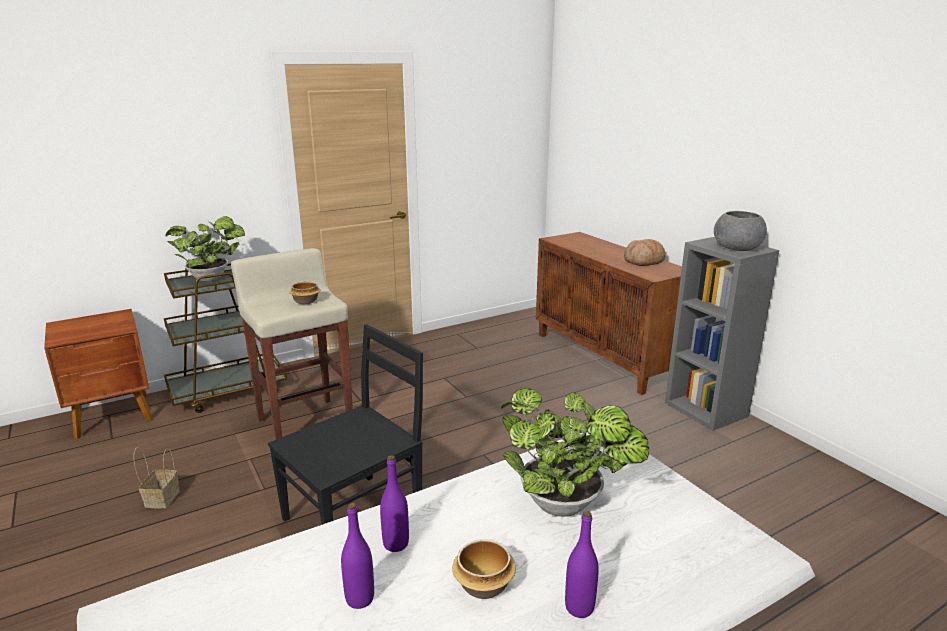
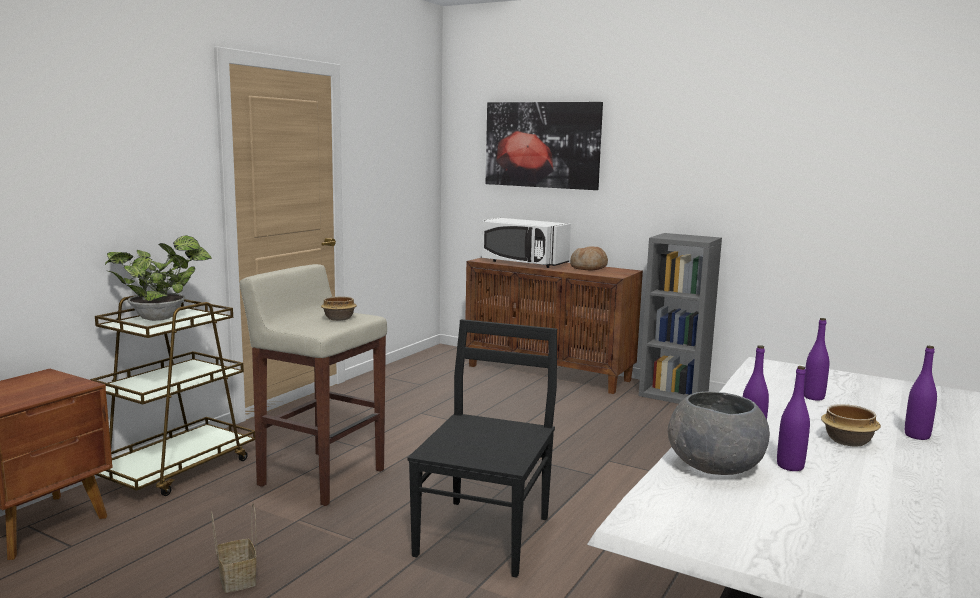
camera: 30 degrees left, 10 degrees down
(566, 506) = (813, 397): potted plant -> purple bottle
(586, 247) = (522, 263): none -> white microwave
(625, 125) = (542, 145): none -> picture
(736, 248) = (692, 238): grey bowl -> grey bowl (713, 467)

